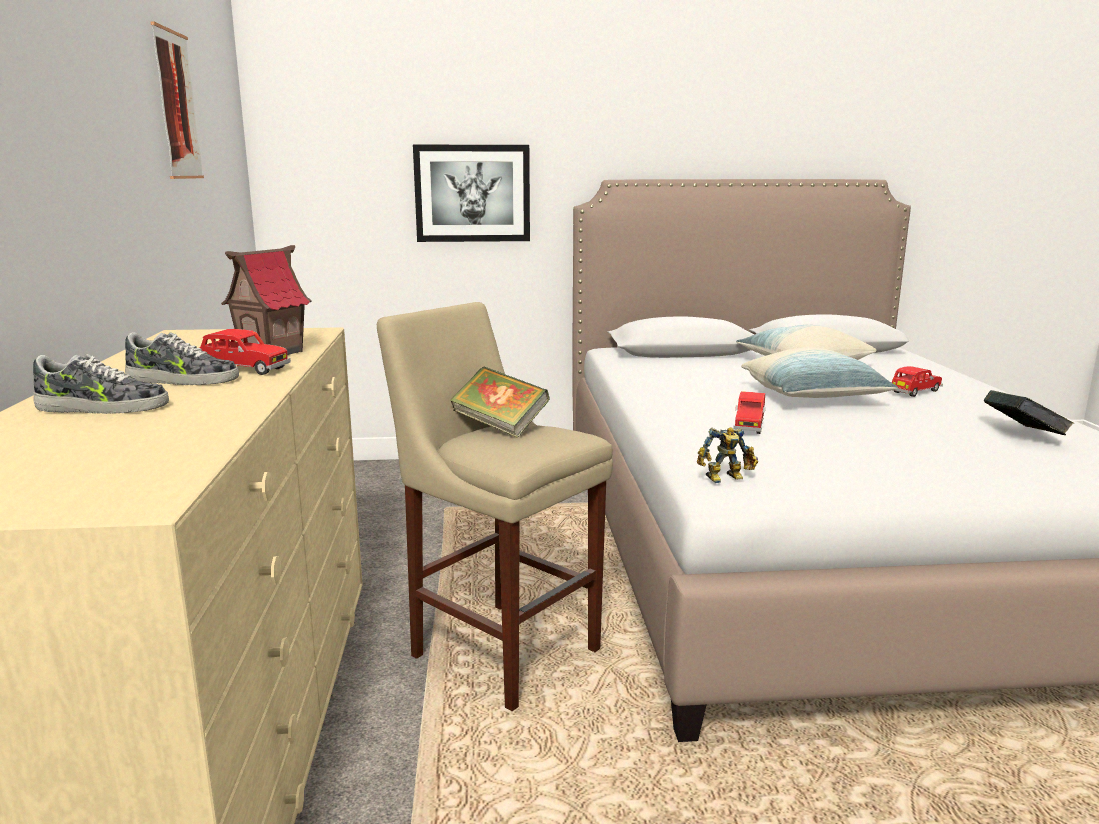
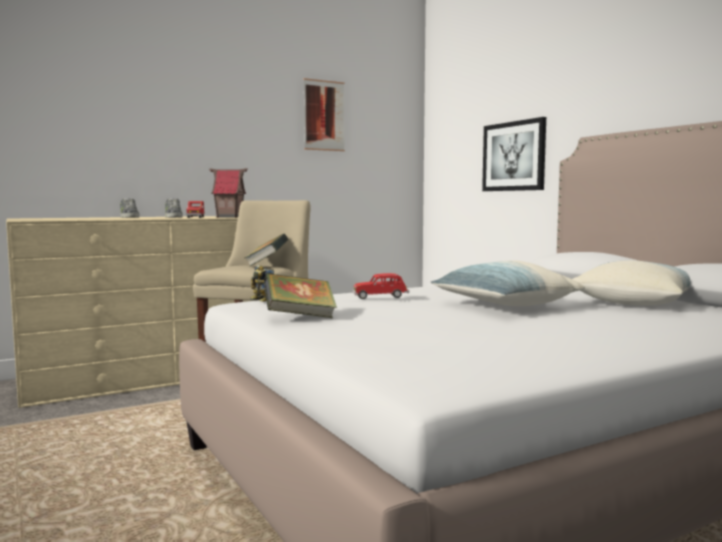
camera: 65 degrees right, 10 degrees down
(914, 392) = (601, 323): red toy car -> none
(1022, 435) = (496, 346): book -> book (300, 317)

